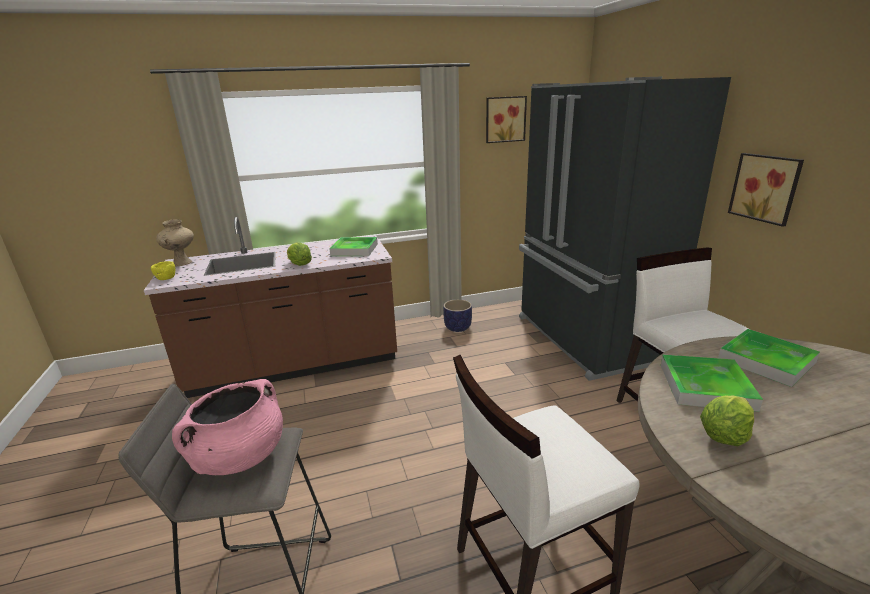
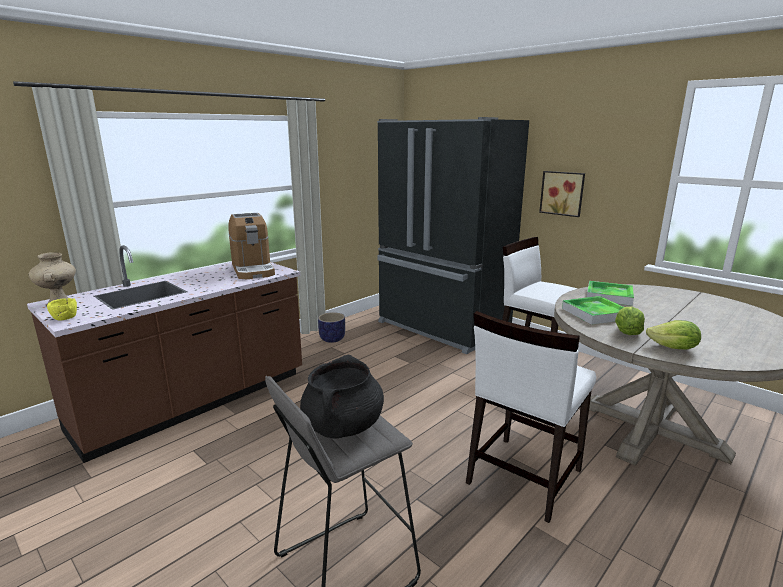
camera: 30 degrees left, 5 degrees down
(240, 457) = (343, 426): pink cooking pot -> black cooking pot
(299, 264) = (214, 287): lettuce -> lettuce (673, 348)
(354, 249) = (253, 269): tray -> coffee machine
(504, 119) = (348, 148): picture -> none

